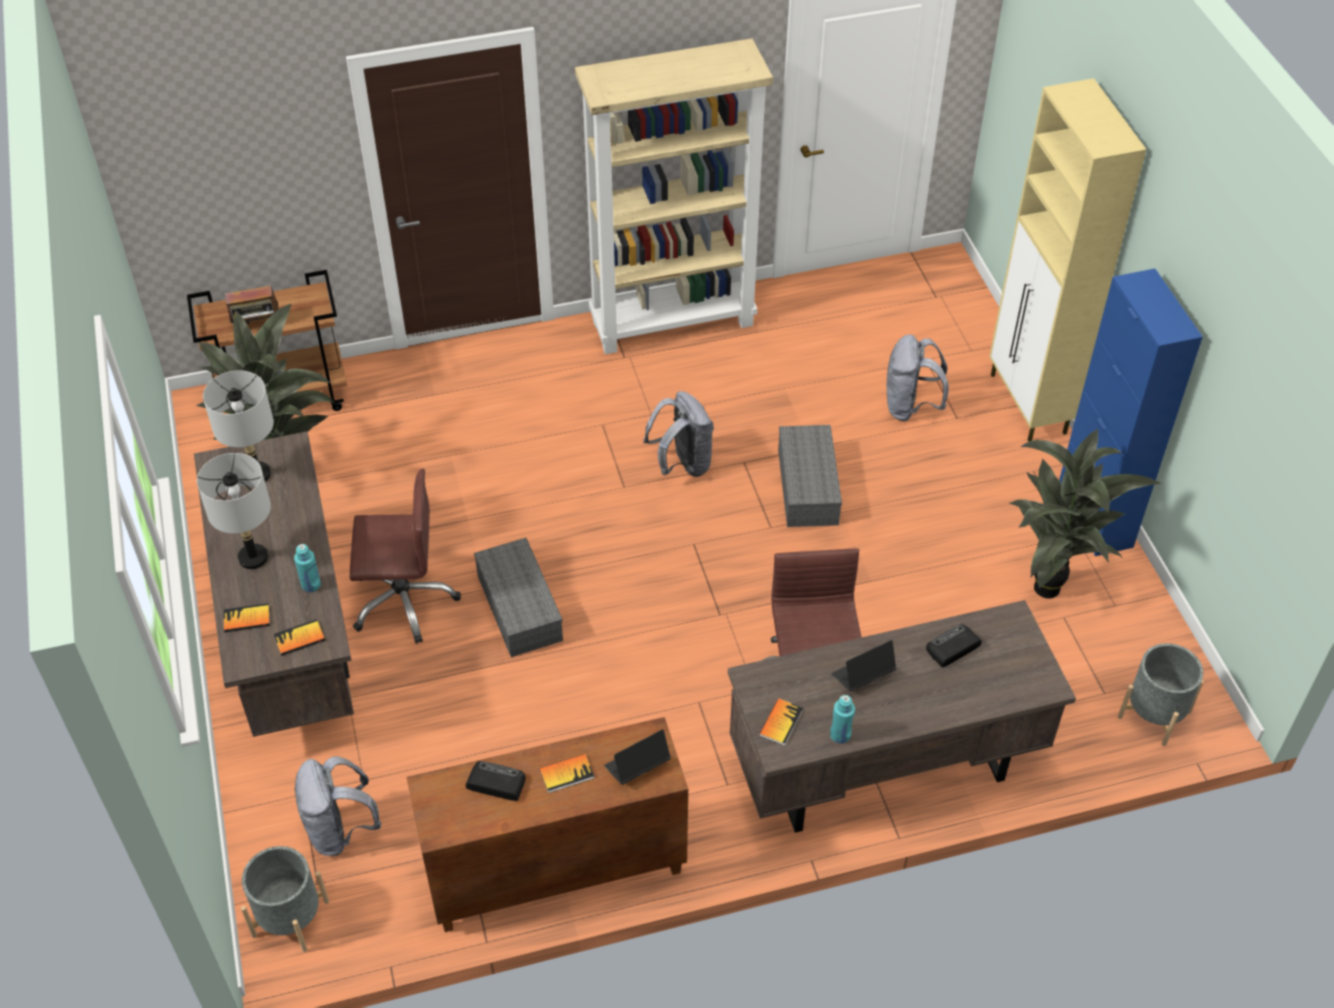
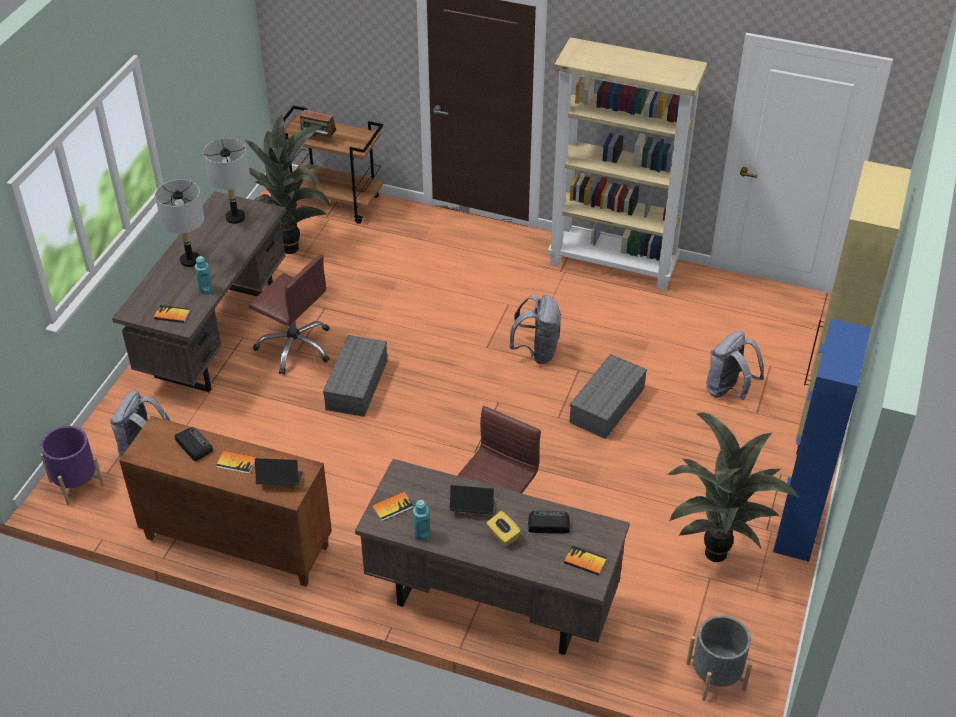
camera: 35 degrees right, 5 degrees down
(247, 619) = (155, 290): book -> book (585, 561)
(290, 918) = (76, 483): grey planter -> purple planter
(921, 687) = (503, 536): none -> yellow tissue box

